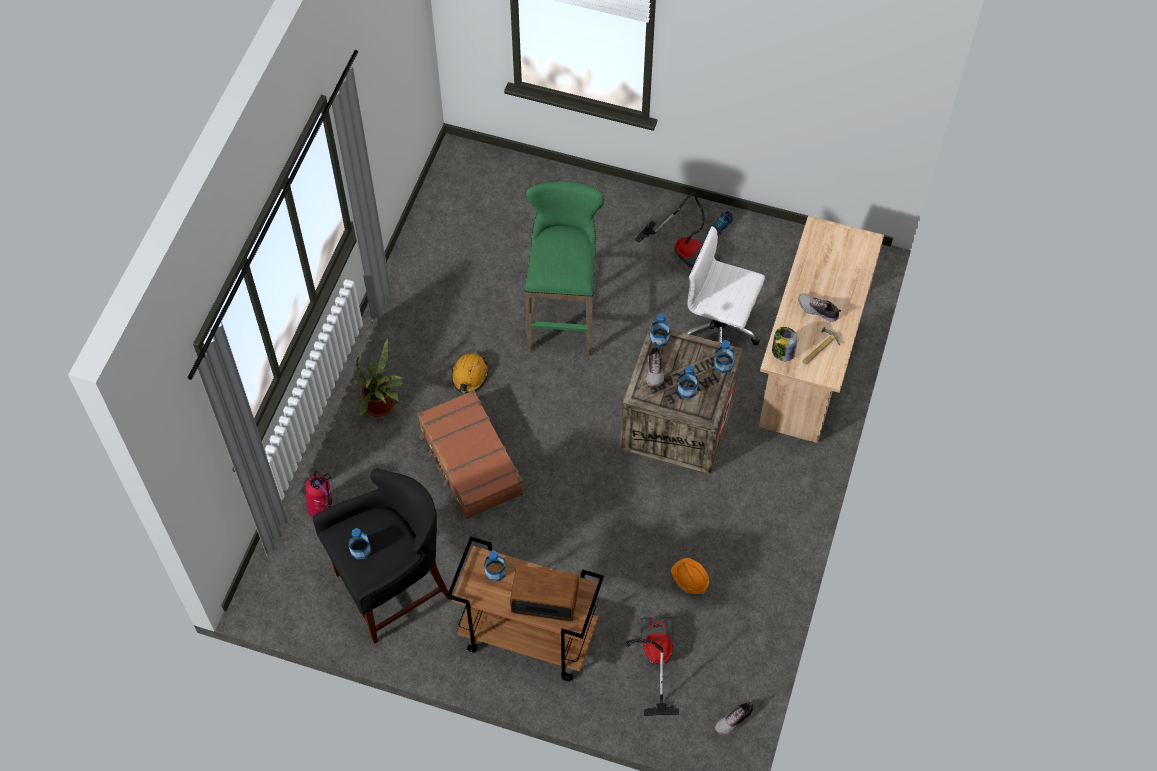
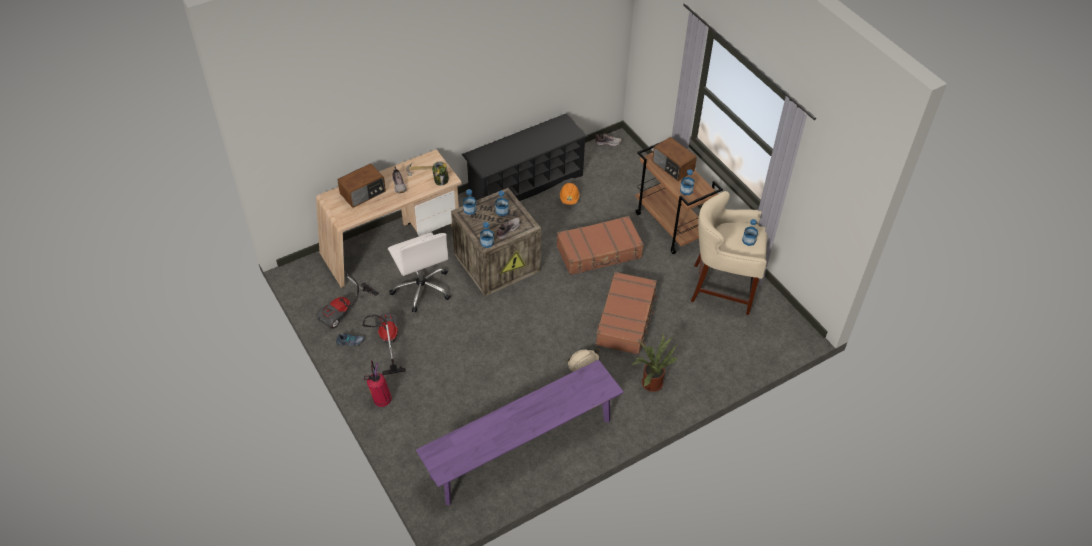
camera: 140 degrees left, 10 degrees down
(323, 510) = (731, 350): fire extinguisher -> fire extinguisher (381, 400)
(392, 589) = (723, 288): black stool -> beige stool
(449, 251) = (522, 448): none -> purple bench
(469, 376) = (583, 363): orange hard hat -> beige hard hat
(563, 316) = (496, 358): green stool -> none
(579, 527) = (599, 252): none -> brown suitcase
(654, 659) = (619, 182): vacuum cleaner -> vacuum cleaner (345, 312)
(764, 559) = (525, 184): none -> black shoe rack
(840, 272) = (363, 193): none -> radio

